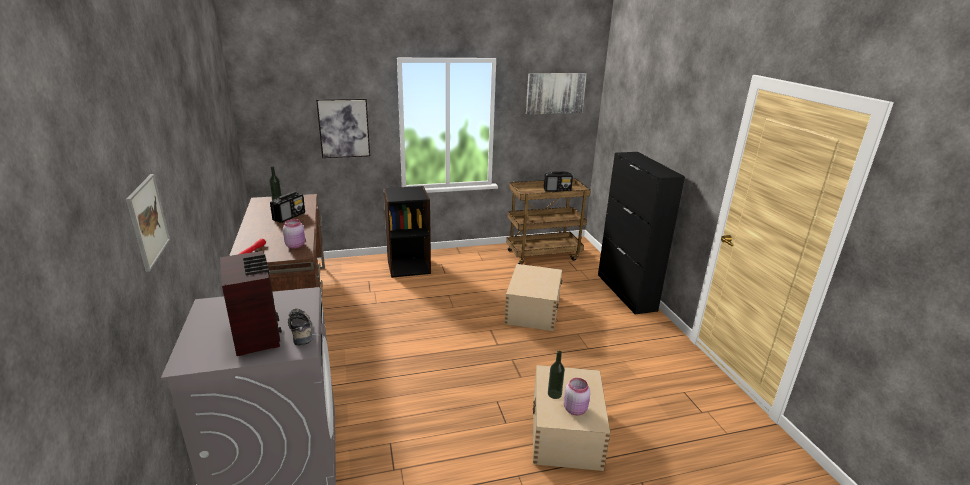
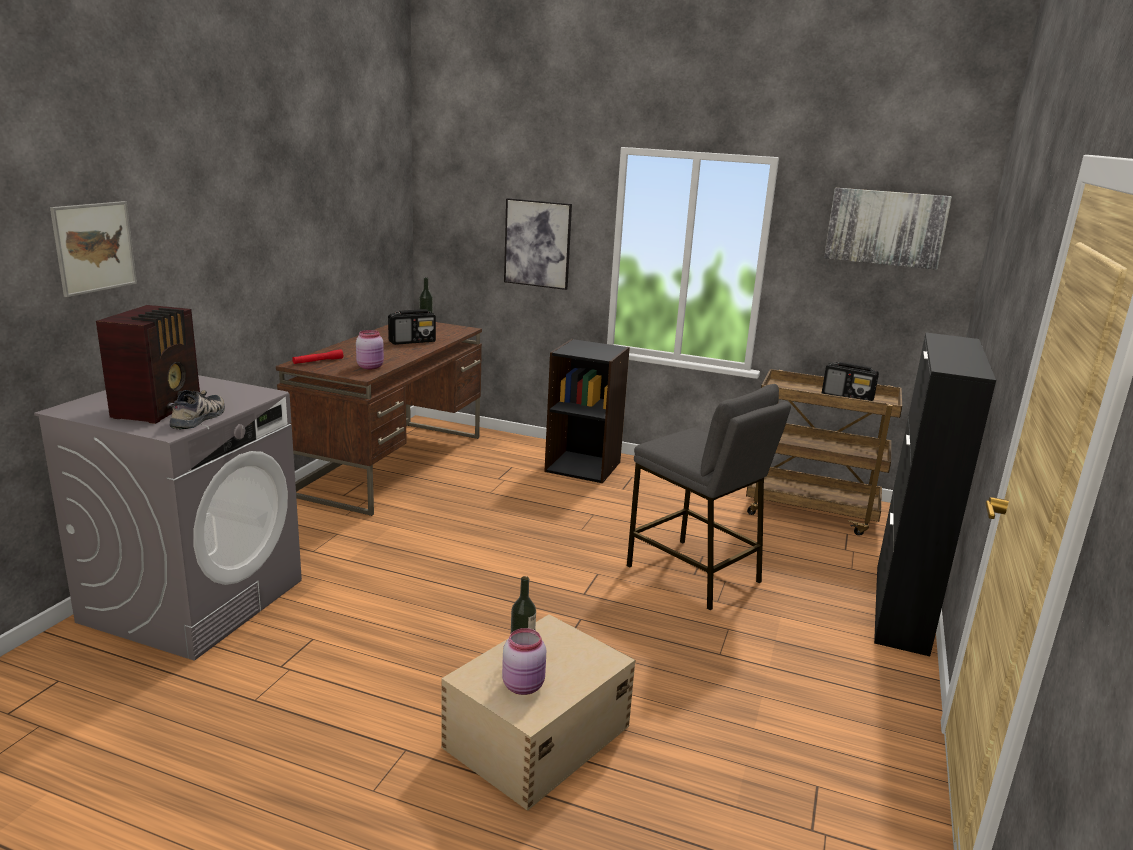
camera: 35 degrees right, 5 degrees down
(532, 310) = (694, 574): beige storage box -> grey stool

